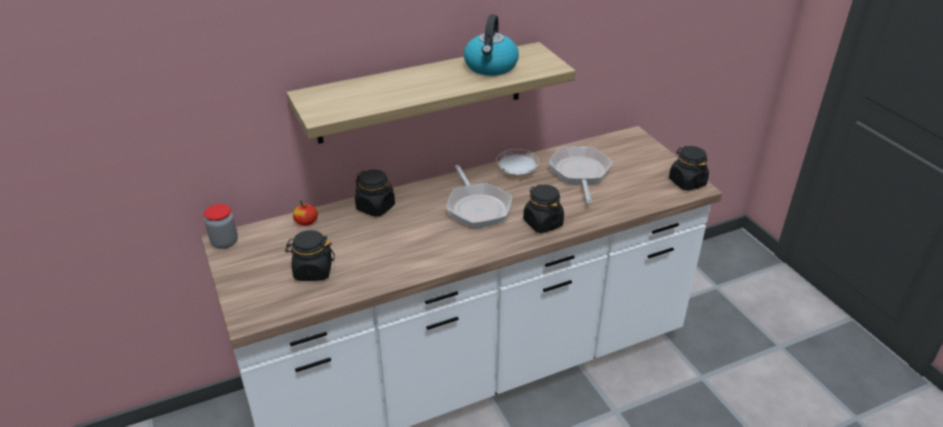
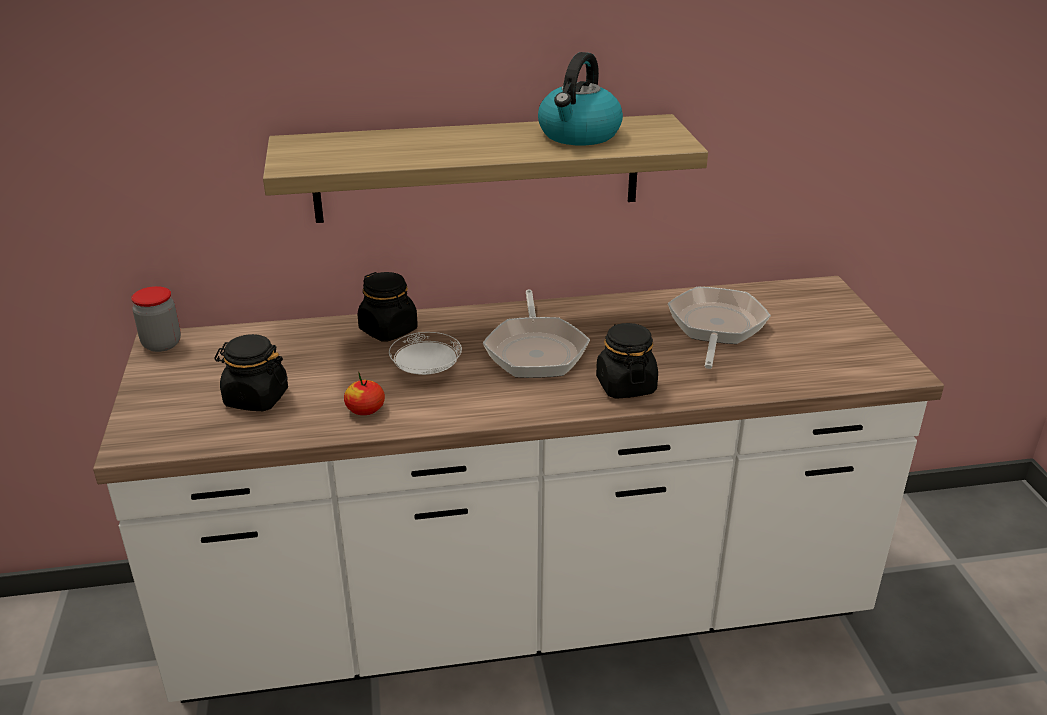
camera: 15 degrees right, 5 degrees down
(306, 222) = (283, 334): apple -> apple (365, 409)
(516, 172) = (618, 312): white plate -> white plate (426, 370)
(687, 182) = (887, 362): black jar -> none

